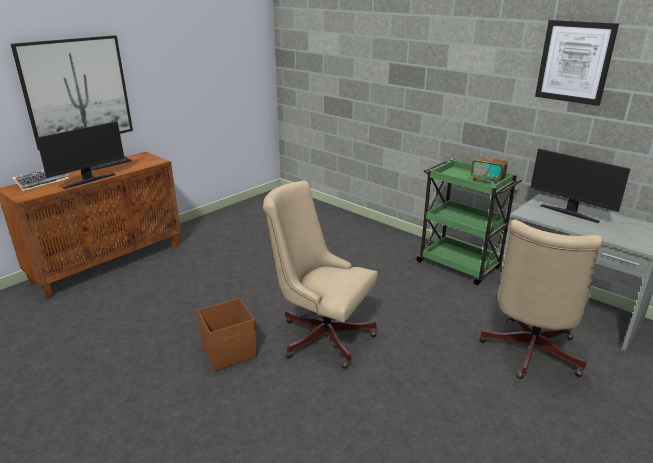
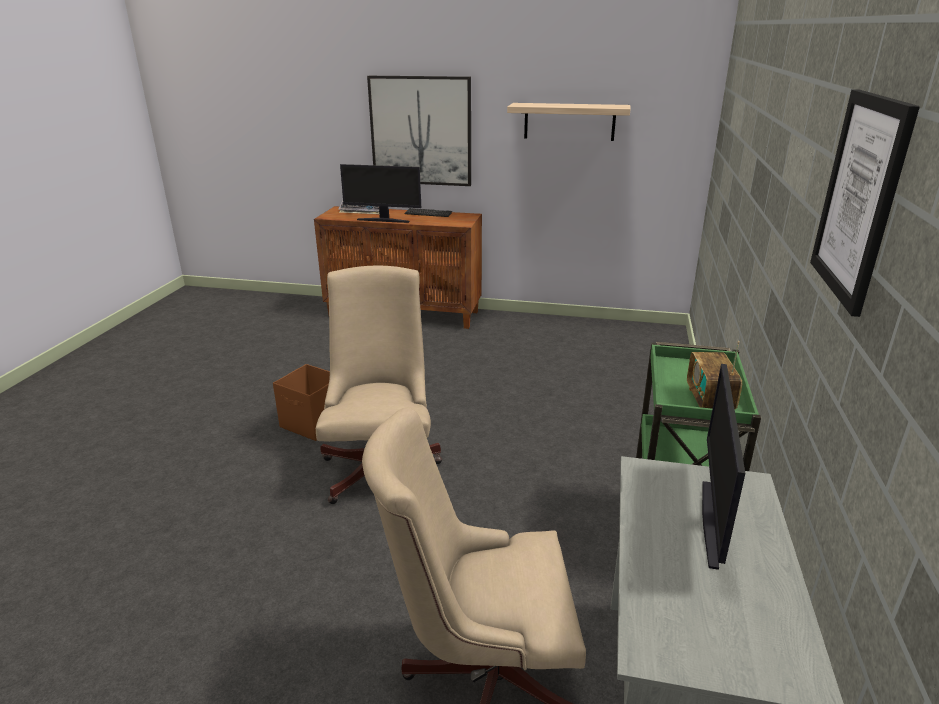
camera: 60 degrees right, 0 degrees up
(194, 63) = (569, 121): none -> shelf

